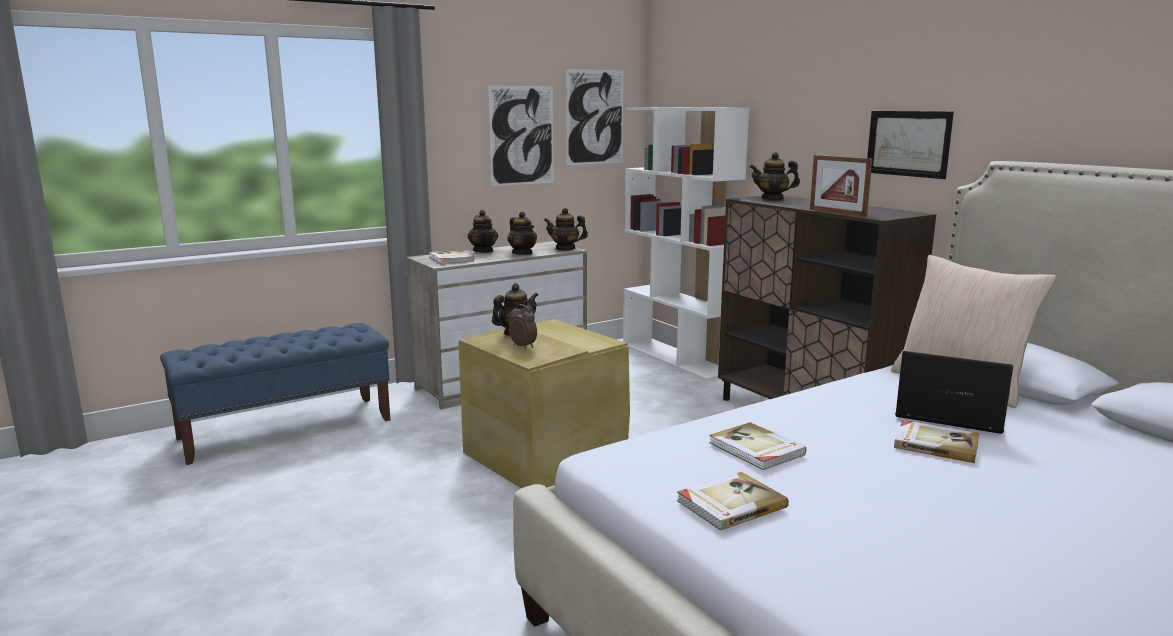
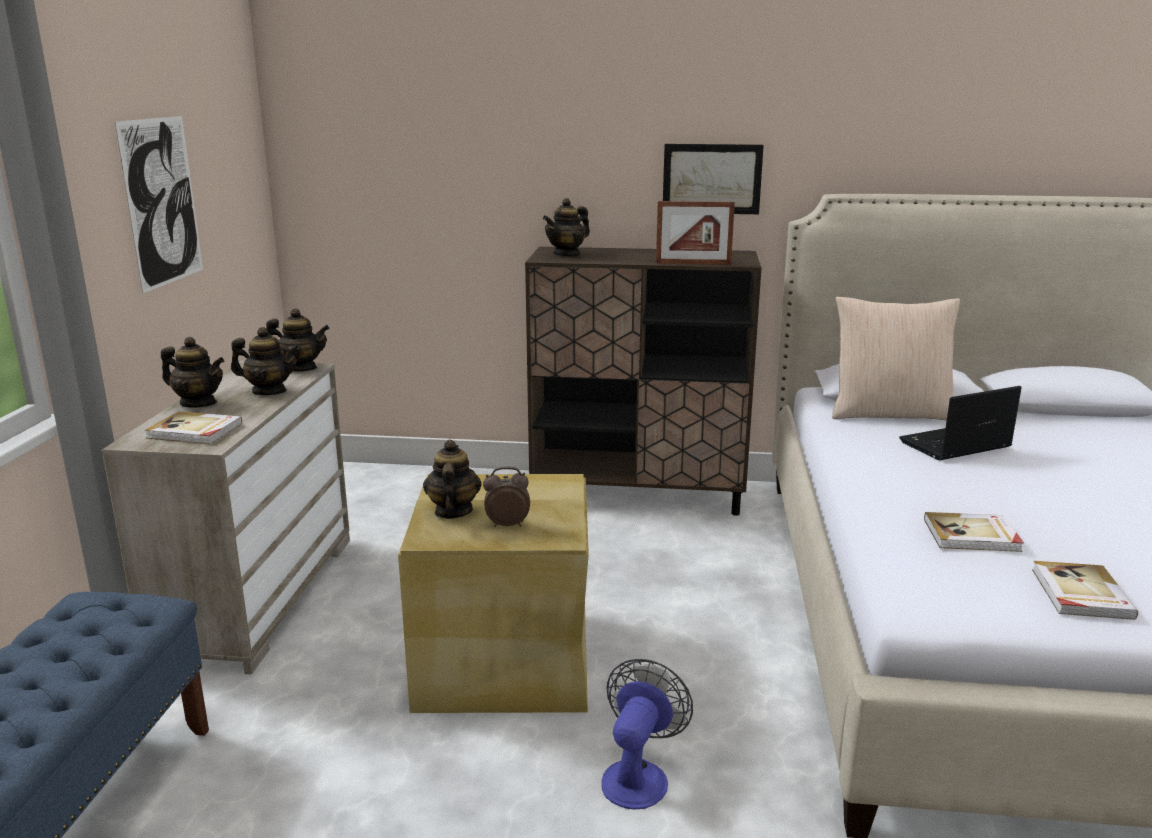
camera: 50 degrees left, 5 degrees up
(495, 530) = (638, 775): none -> fan
(565, 248) = (301, 368): teapot -> teapot turned 135 degrees counterclockwise
(595, 117) = (226, 160): picture -> none
(677, 359) = (402, 475): white bookcase -> none
(935, 444) = (1010, 473): book -> none

